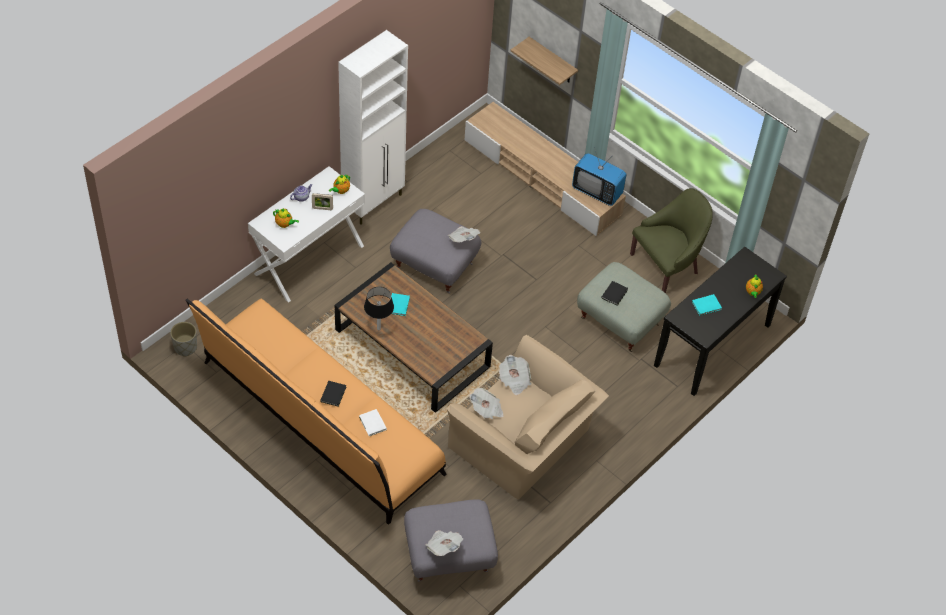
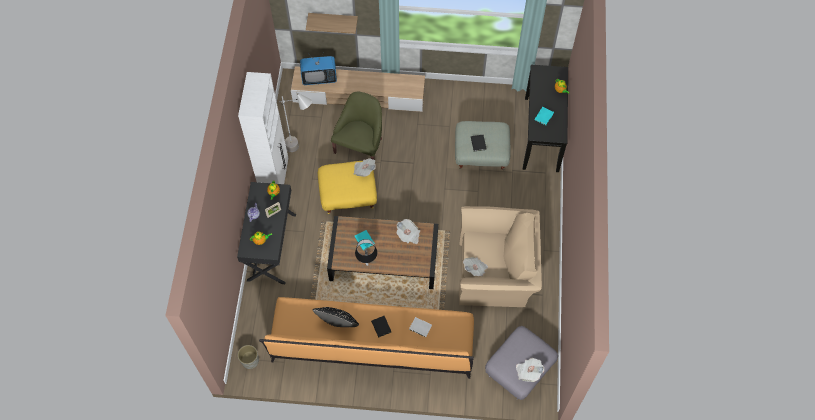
camera: 35 degrees left, 10 degrees up
(293, 361) = (337, 323): none -> black pillow
(308, 259) = (271, 247): white desk -> black desk
(430, 191) = (302, 150): none -> grey floor lamp
(435, 265) = (348, 195): grey ottoman -> yellow ottoman
(514, 380) = (474, 239): newspaper -> newspaper (408, 235)
(597, 191) = (407, 84): television -> television (319, 78)
(666, 265) = (475, 102): green armchair -> green armchair (360, 146)

